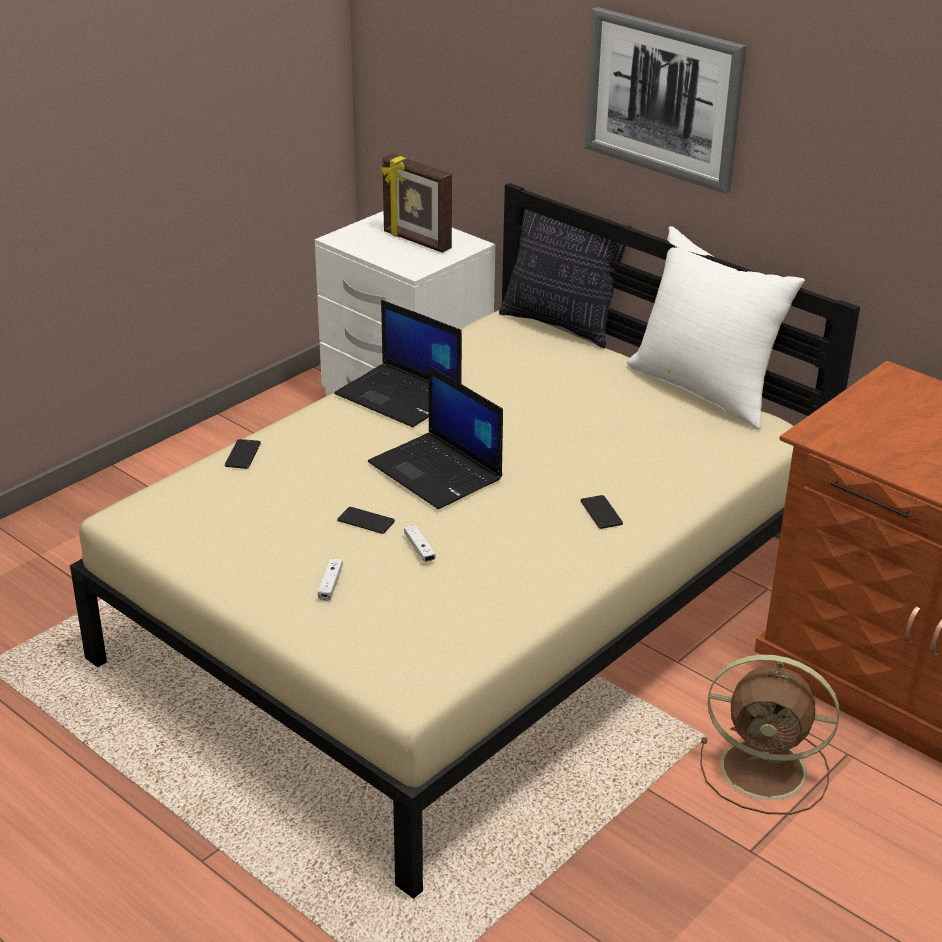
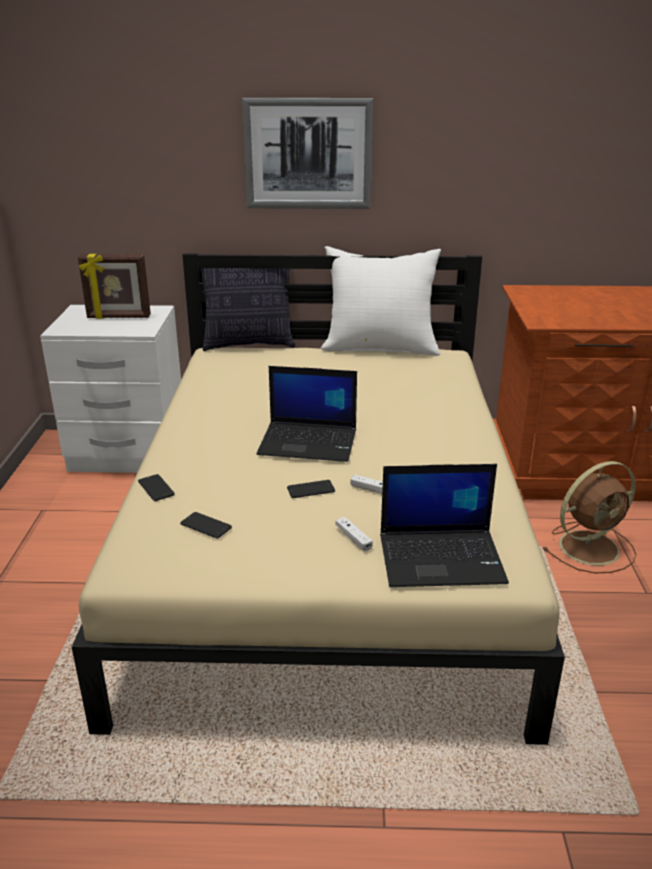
camera: 40 degrees left, 5 degrees down
(400, 396) = (214, 412): laptop -> laptop (442, 558)
(601, 512) = (437, 424): phone -> phone (206, 526)

